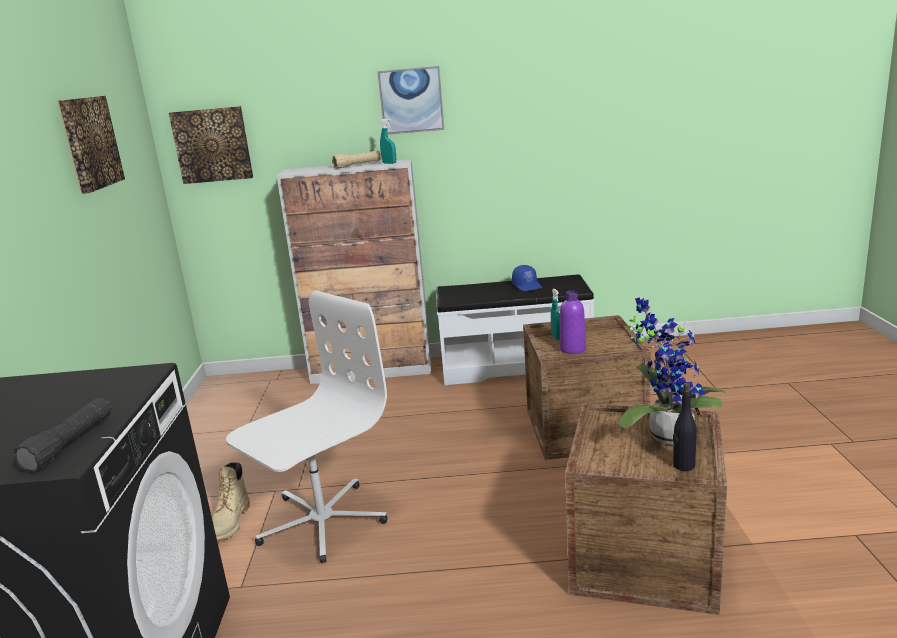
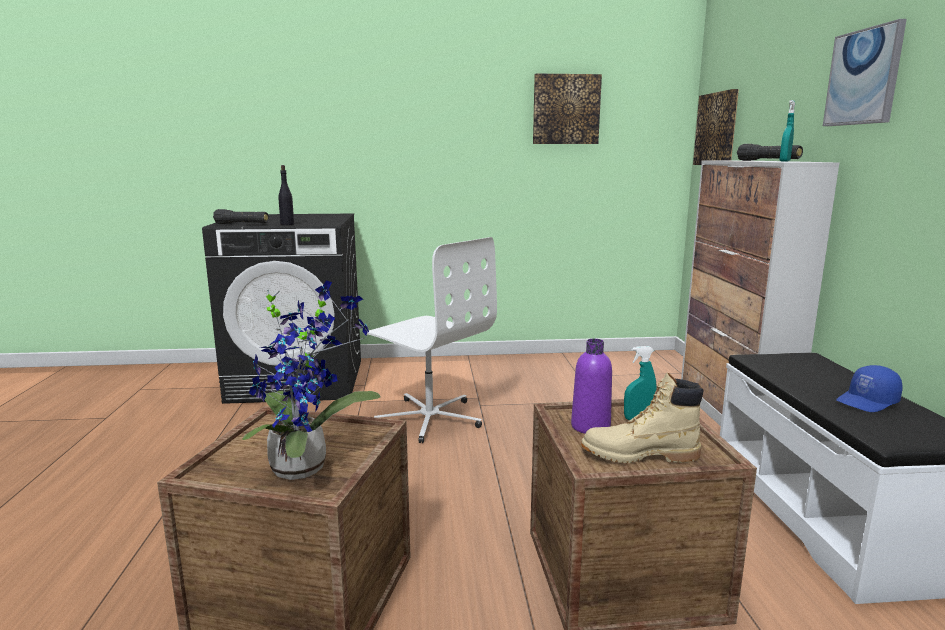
camera: 85 degrees right, 5 degrees down
(230, 523) = (436, 389): beige boot -> beige boot (639, 455)
(358, 165) = (768, 161): beige flashlight -> black flashlight
(683, 465) = (228, 467): black bottle -> black bottle (287, 224)

